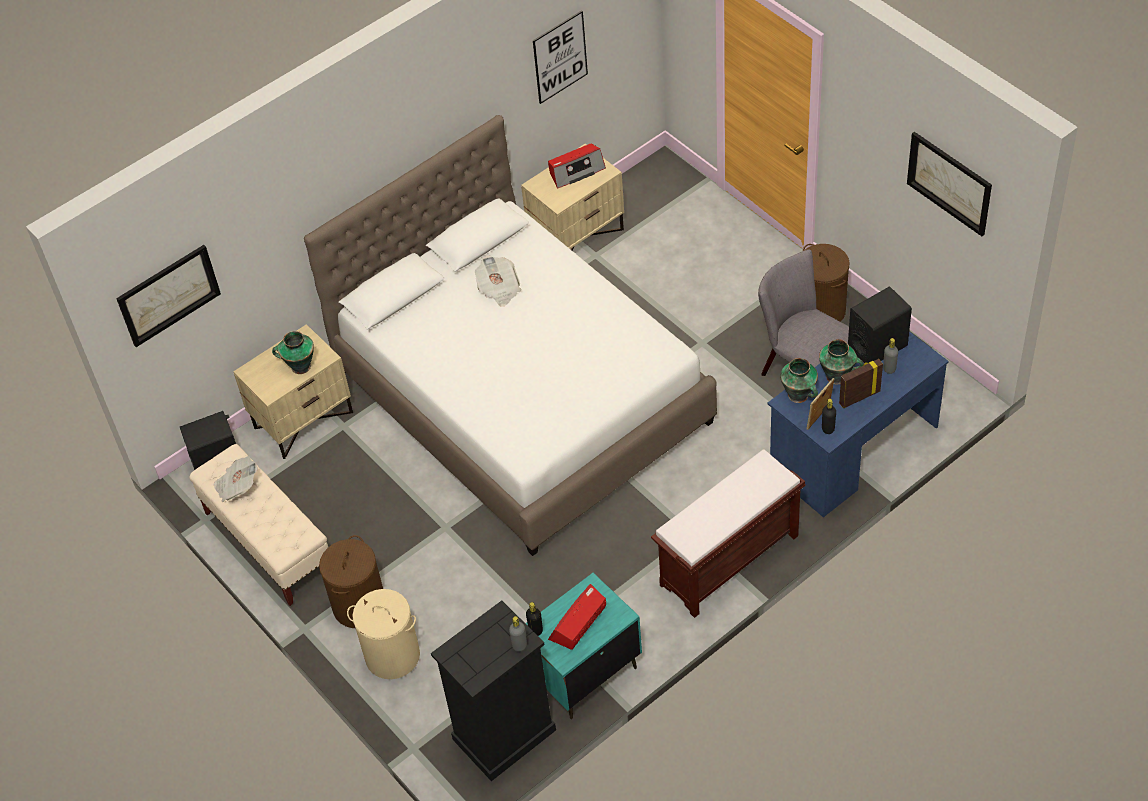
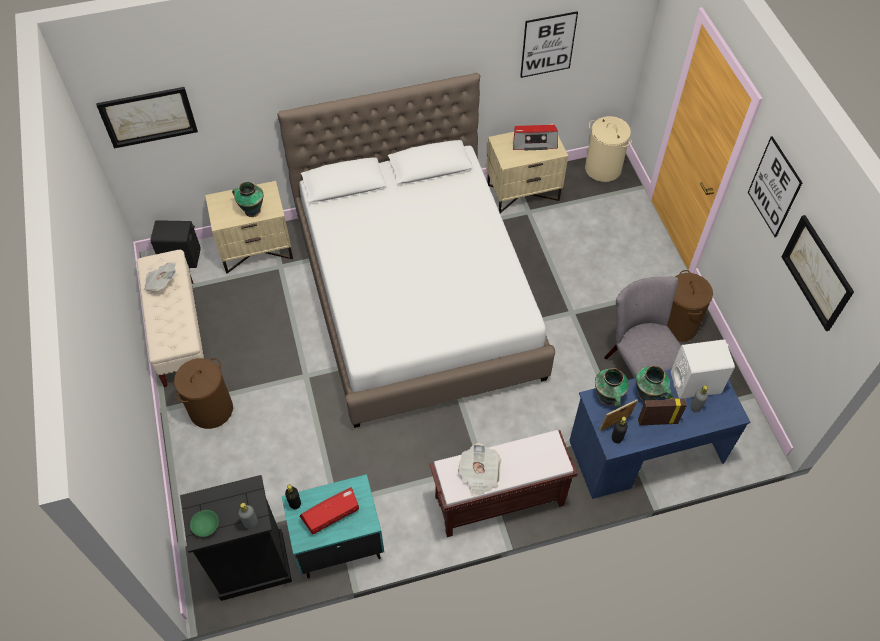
camera: 20 degrees right, 5 degrees up
(392, 656) = (210, 460): beige laundry basket -> beige laundry basket (602, 168)
(475, 667) = (205, 525): none -> green bowl
(499, 289) = (423, 210): newspaper -> newspaper (479, 475)
(871, 117) = (774, 187): none -> picture
(877, 346) = (695, 383): black speaker -> white speaker

